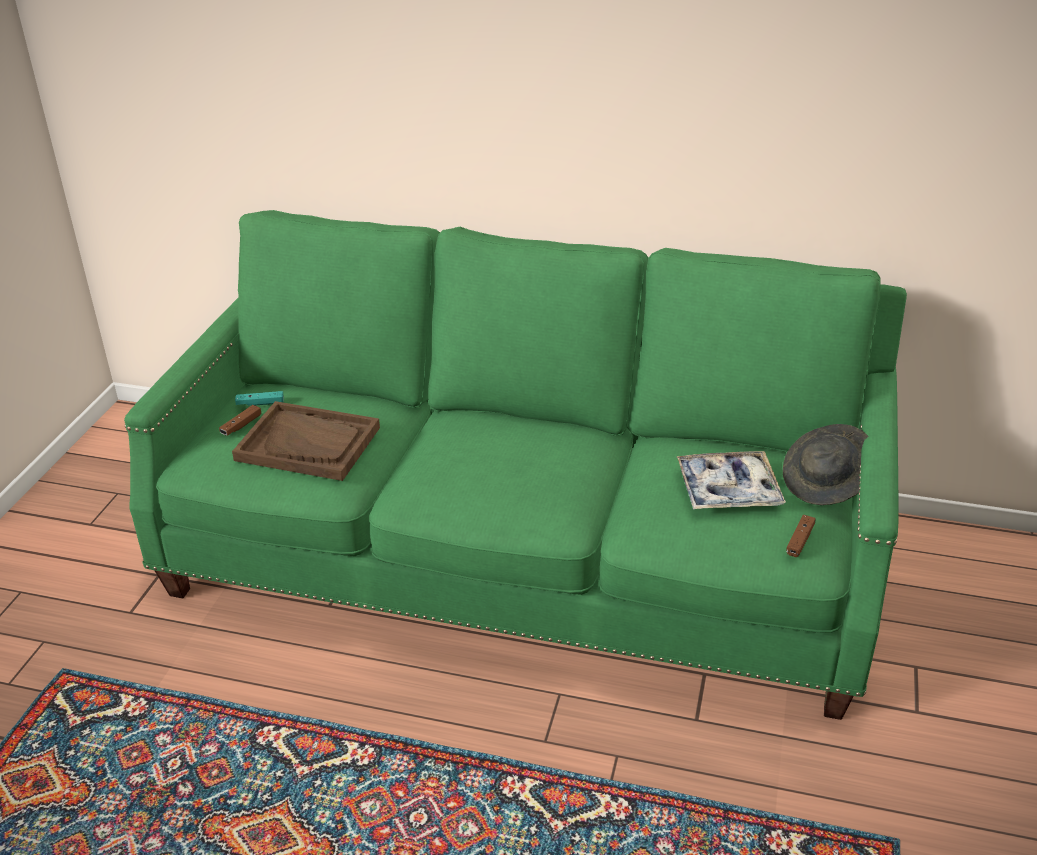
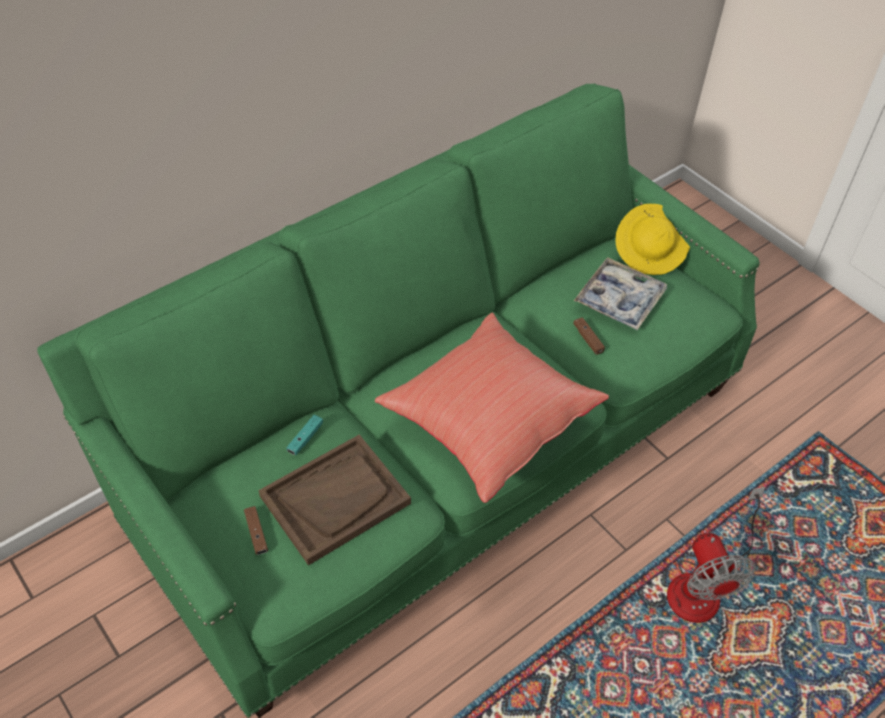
camera: 55 degrees left, 15 degrees up
(260, 403) = (232, 503): turquoise game controller -> turquoise game controller (305, 438)
(477, 481) = (487, 421): none -> red pillow
(564, 825) = (703, 584): none -> fan
(800, 540) = (697, 303): brown game controller -> brown game controller (588, 339)
(826, 483) = (650, 252): grey hat -> yellow hat

